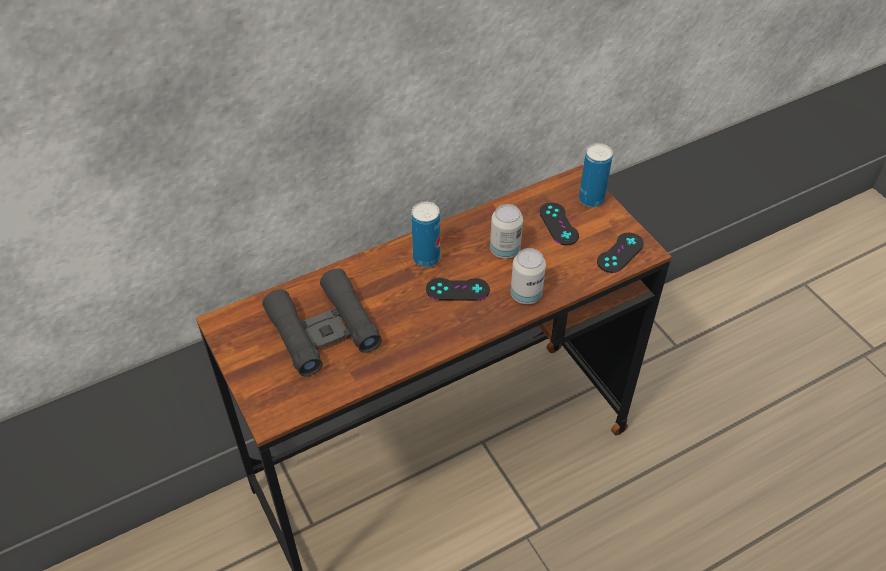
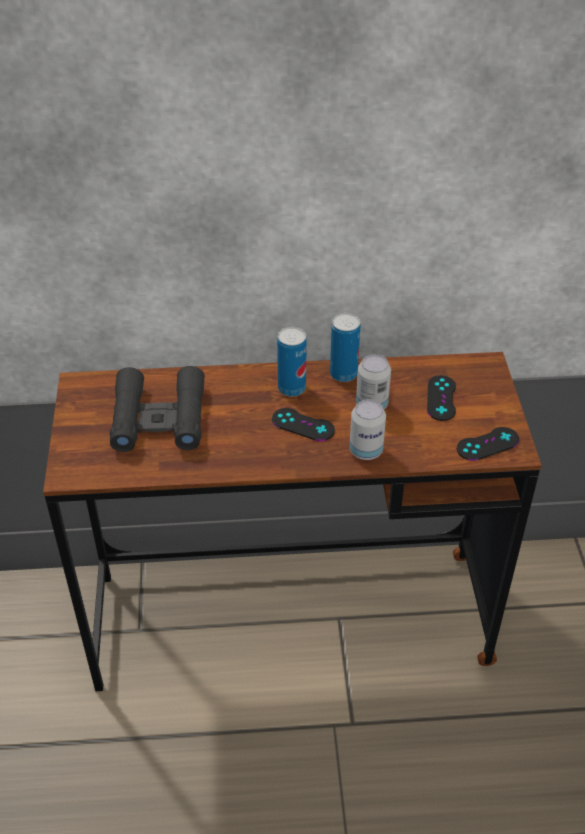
camera: 25 degrees right, 5 degrees down
(591, 199) = (490, 386): can -> can (343, 374)

